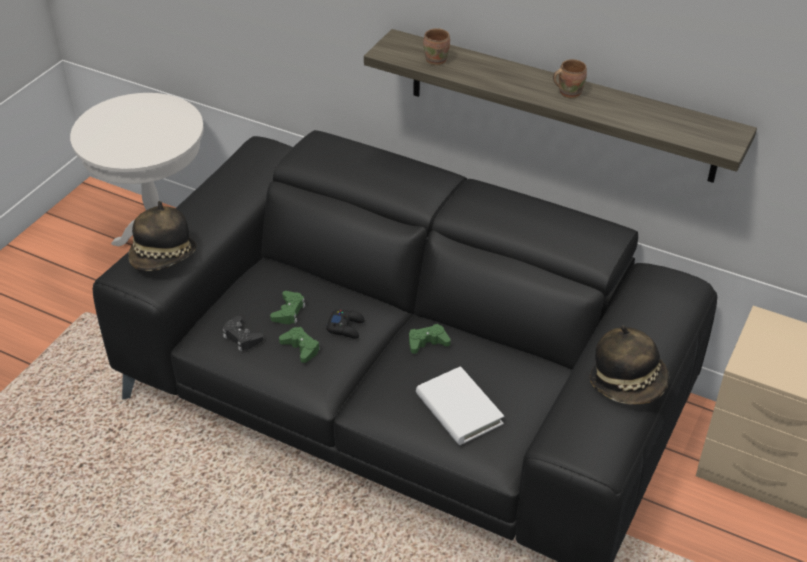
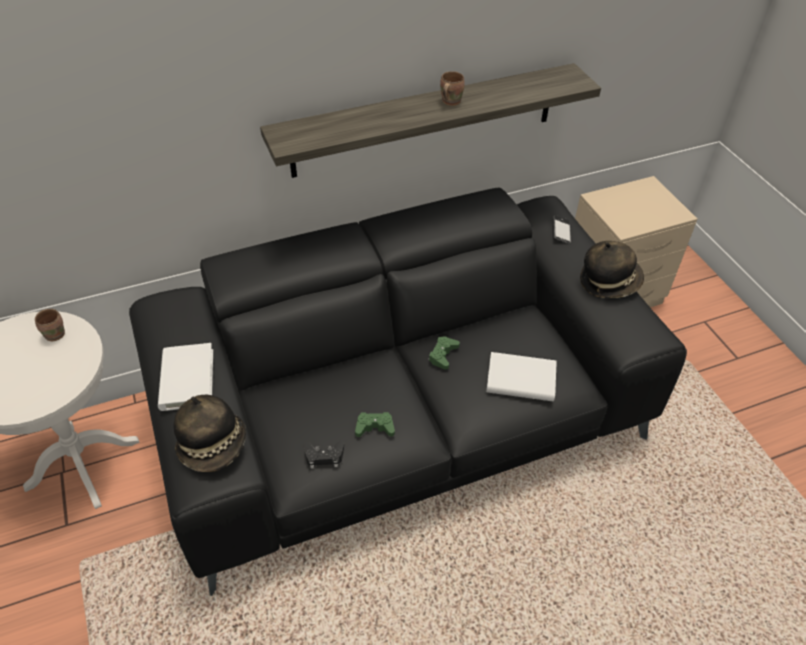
camera: 50 degrees left, 5 degrees up
(207, 207) = (187, 379): none -> white book
(289, 311) = (329, 410): green game controller -> none
(346, 327) = (381, 388): black game controller -> none
(437, 60) = (333, 129): brown mug -> brown mug (56, 333)
(654, 313) = (561, 232): none -> phone

